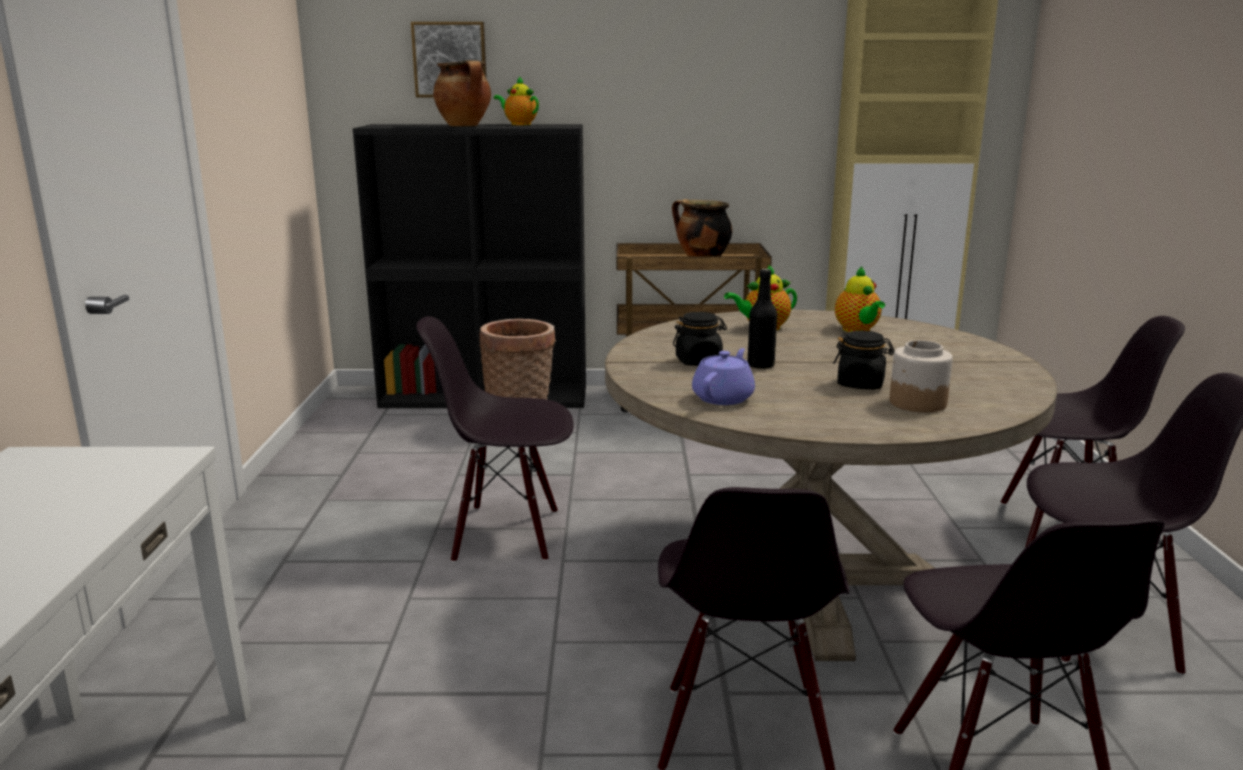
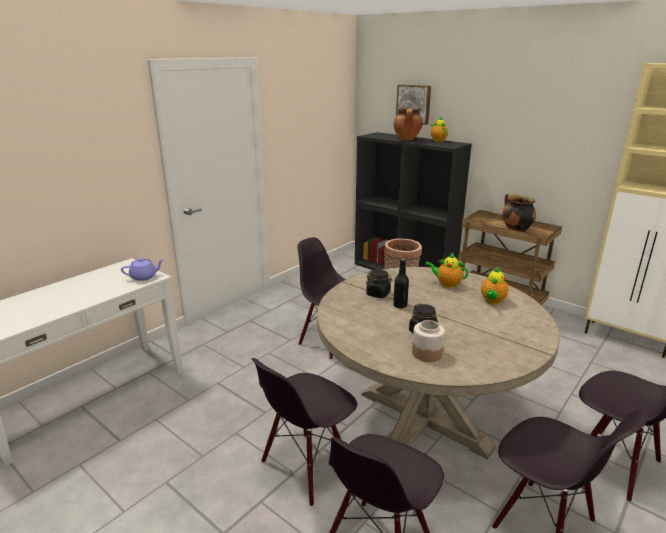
camera: 40 degrees right, 5 degrees up
(723, 398) = (350, 317): purple teapot -> purple teapot (144, 277)

